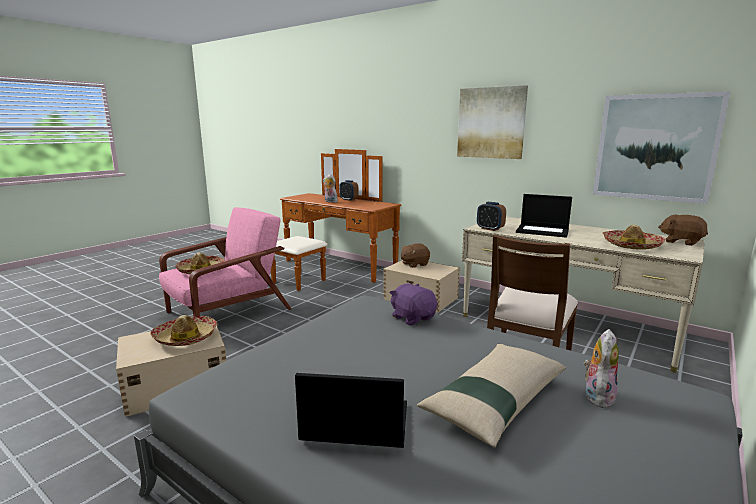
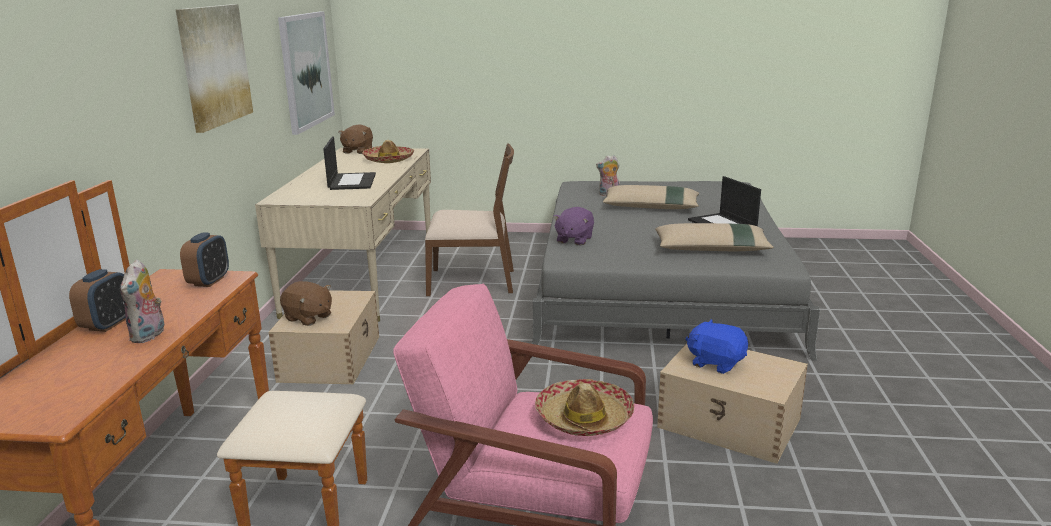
camera: 120 degrees left, 5 degrees up
(186, 337) = (716, 363): hat -> blue plush toy
(295, 373) = (712, 249): none -> beige pillow
(490, 229) = (360, 197): alarm clock -> alarm clock (209, 281)

